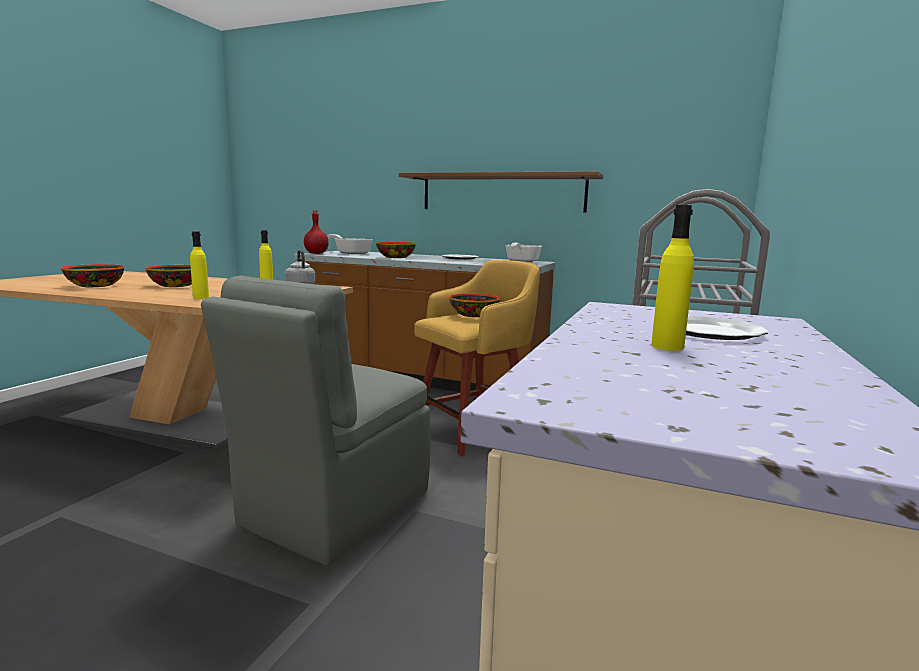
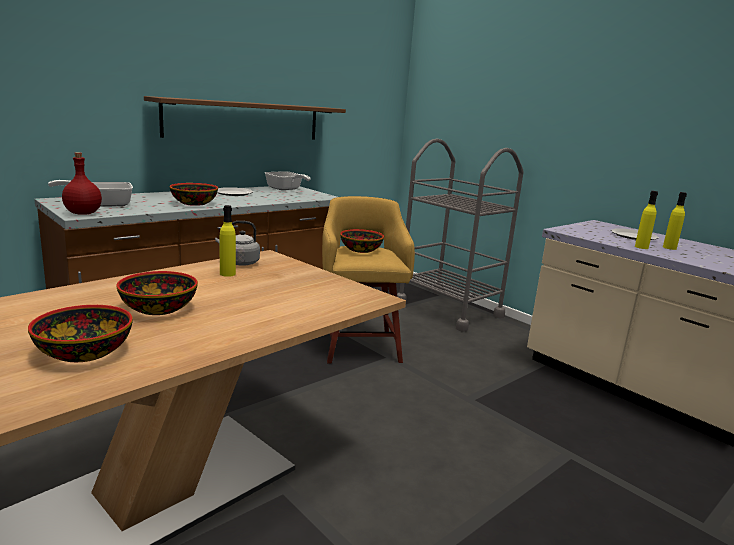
camera: 65 degrees left, 5 degrees up
(201, 297) = (297, 306): yellow bottle -> yellow bottle (641, 247)
(333, 509) = (459, 429): grey chair -> none

